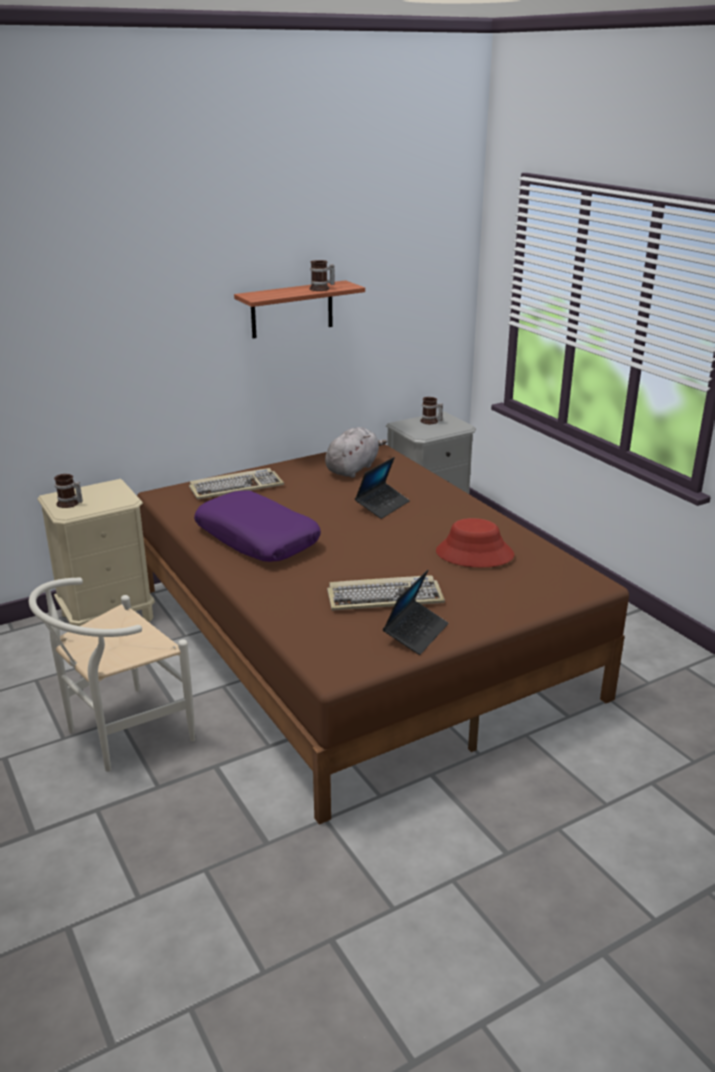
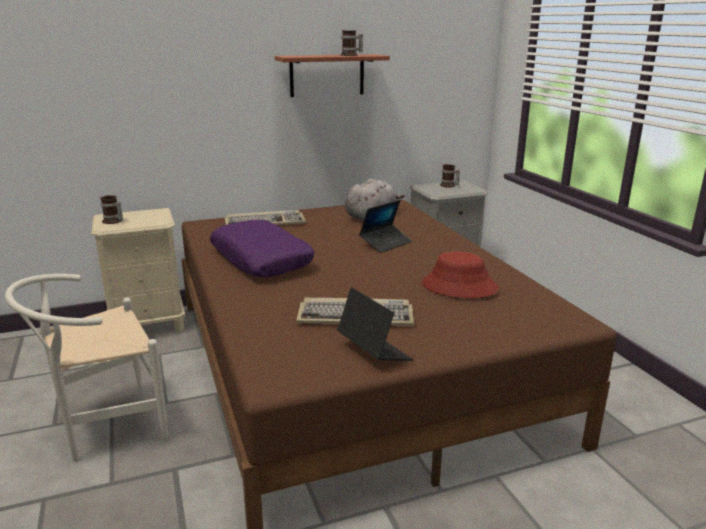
camera: 10 degrees right, 5 degrees down
(416, 633) = (374, 352): laptop -> laptop turned 75 degrees counterclockwise

